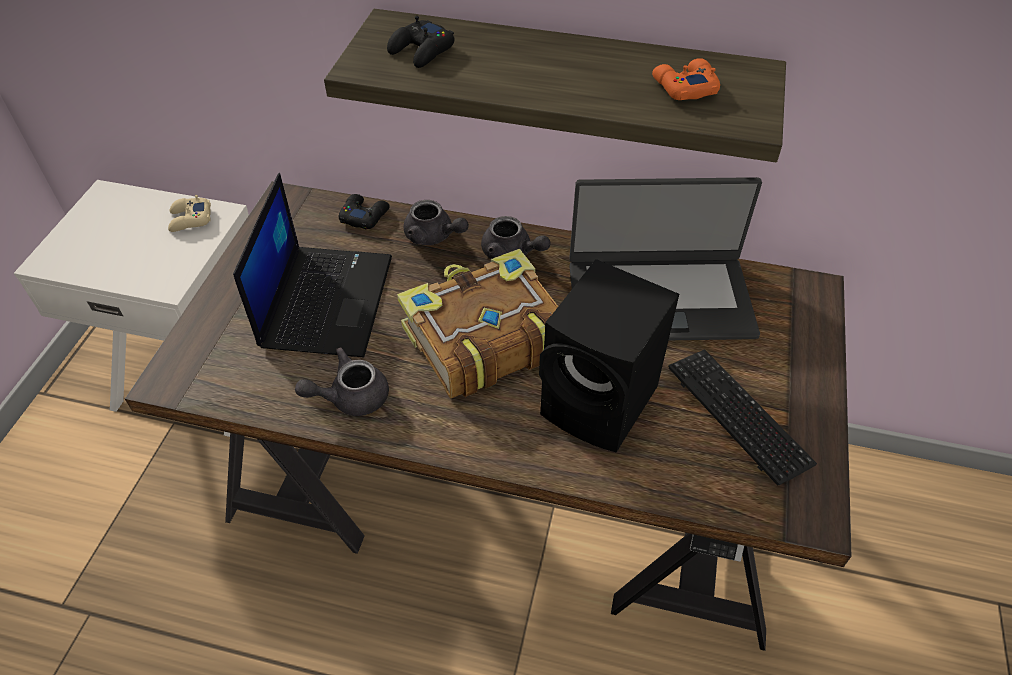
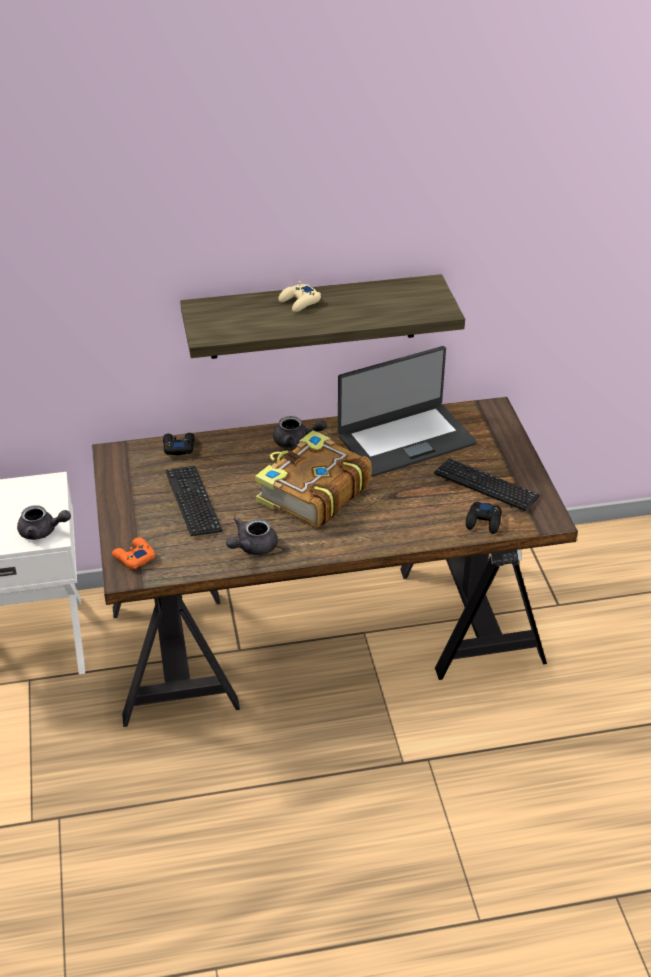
camera: 25 degrees left, 10 degrees down
(190, 219) = (31, 492): beige game controller -> beige game controller (299, 302)
(326, 300) = (193, 502): laptop -> keyboard
(422, 51) = (234, 318): black game controller -> black game controller (484, 522)
(433, 236) = (237, 446): grey teapot -> grey teapot (42, 531)
(602, 404) = (406, 504): black speaker -> none
(684, 87) = (397, 301): orange game controller -> orange game controller (134, 557)

